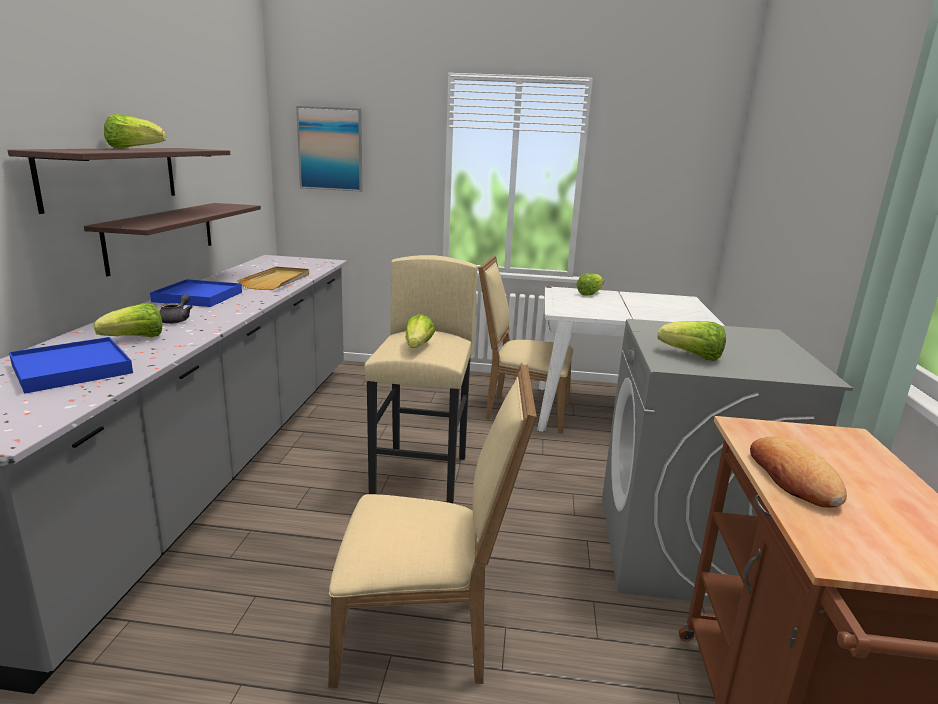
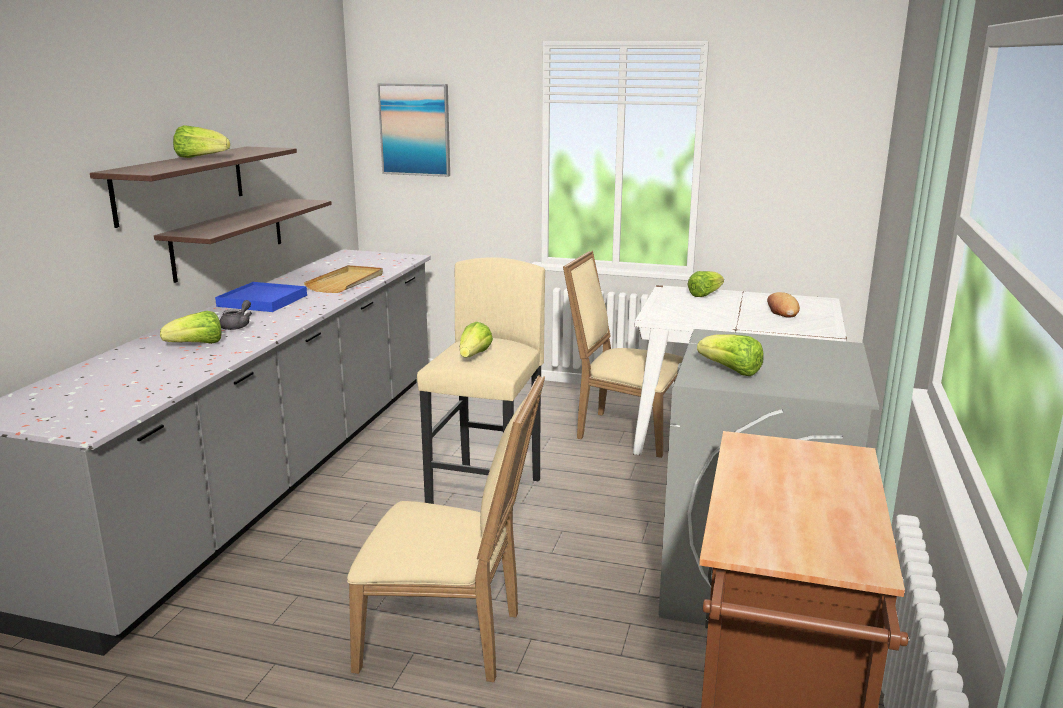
camera: 10 degrees right, 0 degrees up
(71, 369) = (139, 373): blue tray -> none
(793, 479) = (751, 487): bread -> bread (782, 310)

